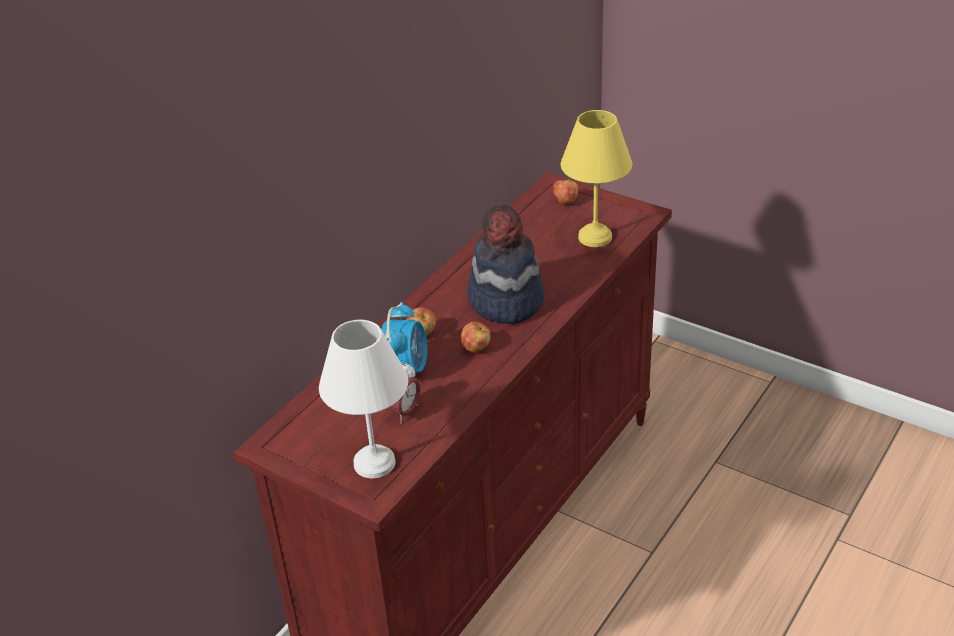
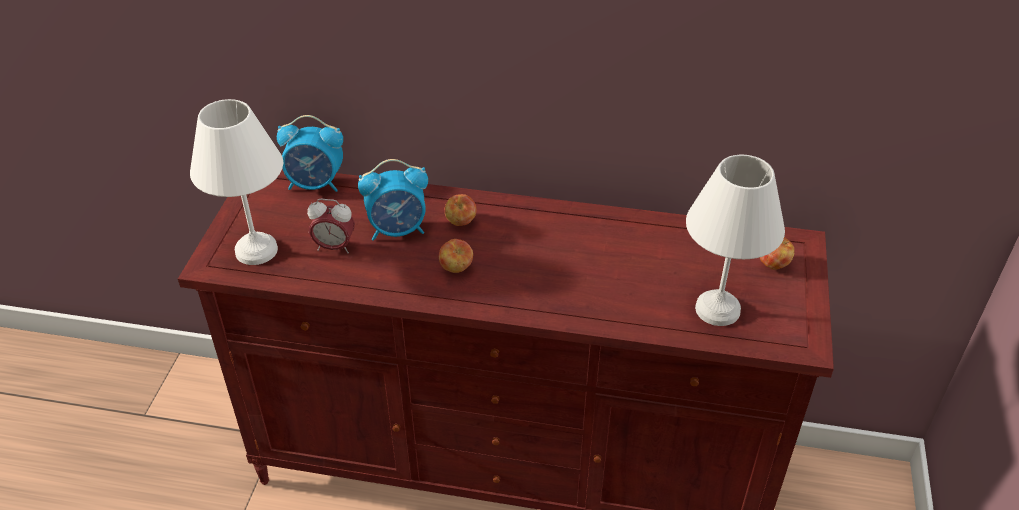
camera: 65 degrees right, 5 degrees up
(305, 410) = (316, 184): none -> alarm clock
(505, 300) = (549, 267): hat -> none
(596, 238) = (717, 311): yellow table lamp -> white table lamp

